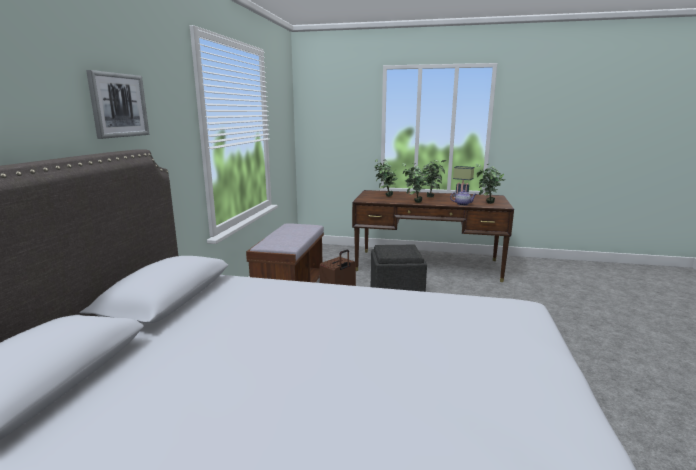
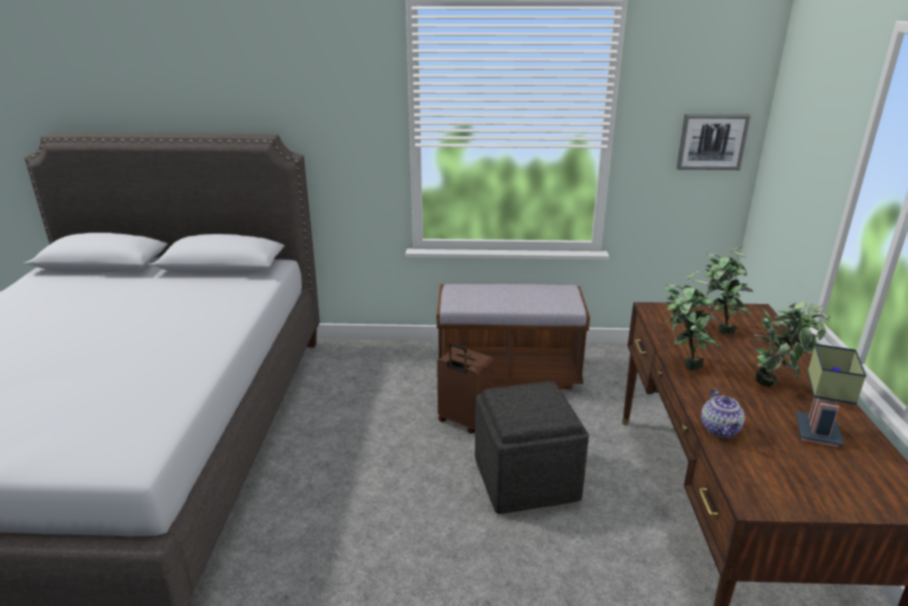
camera: 80 degrees right, 10 degrees up
(118, 105) = (271, 92): picture -> picture (712, 141)
(487, 203) = (770, 473): potted plant -> none

